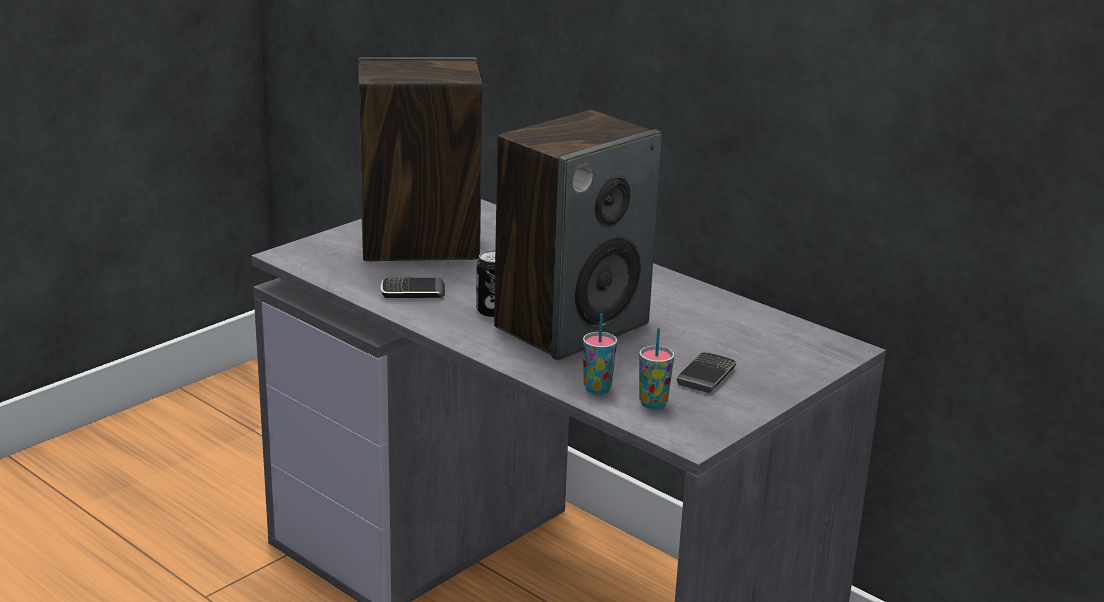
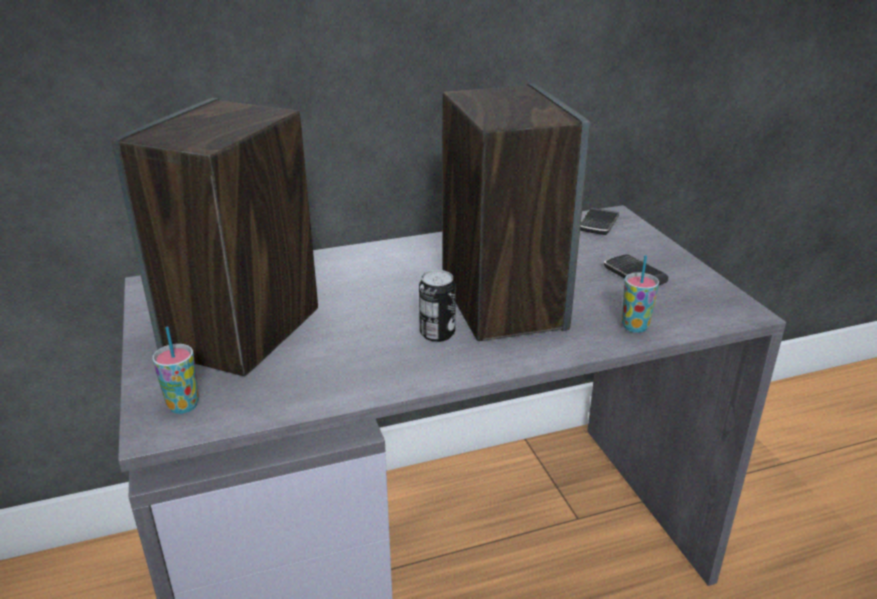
camera: 60 degrees left, 5 degrees up
(412, 292) = (351, 367): phone -> phone (598, 224)
(653, 403) = (674, 310): cup -> cup (183, 405)

